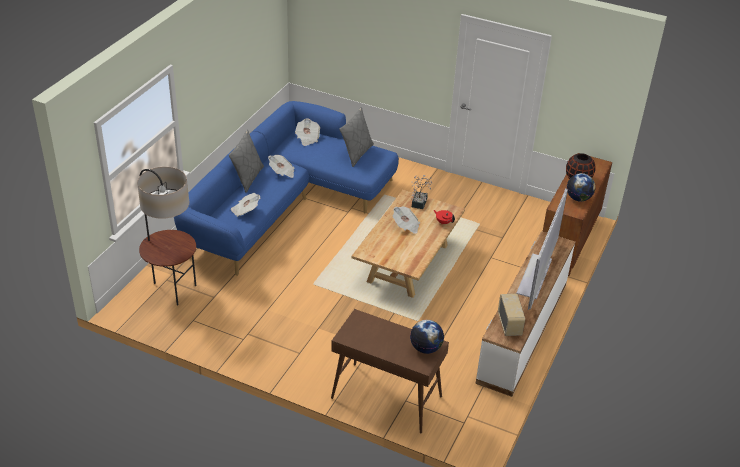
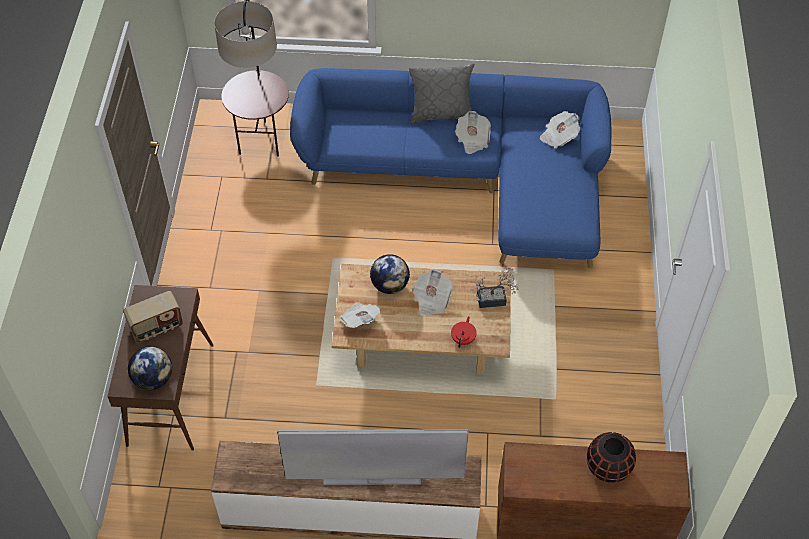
camera: 70 degrees right, 15 degrees up
(245, 211) = (373, 135): newspaper -> newspaper (360, 320)
(356, 153) = (559, 197): grey pillow -> none
(510, 325) = (257, 465): radio -> radio (156, 327)
(578, 198) = (556, 479): globe -> globe (390, 285)

